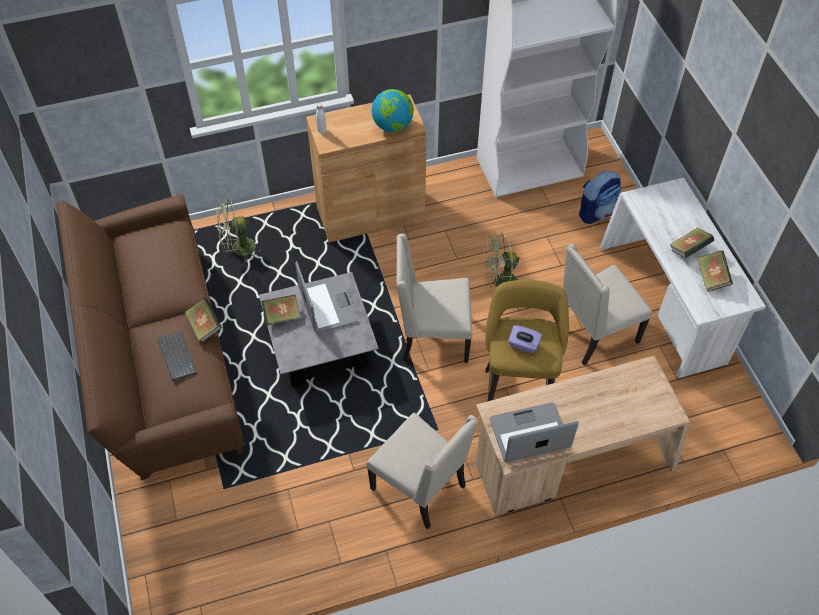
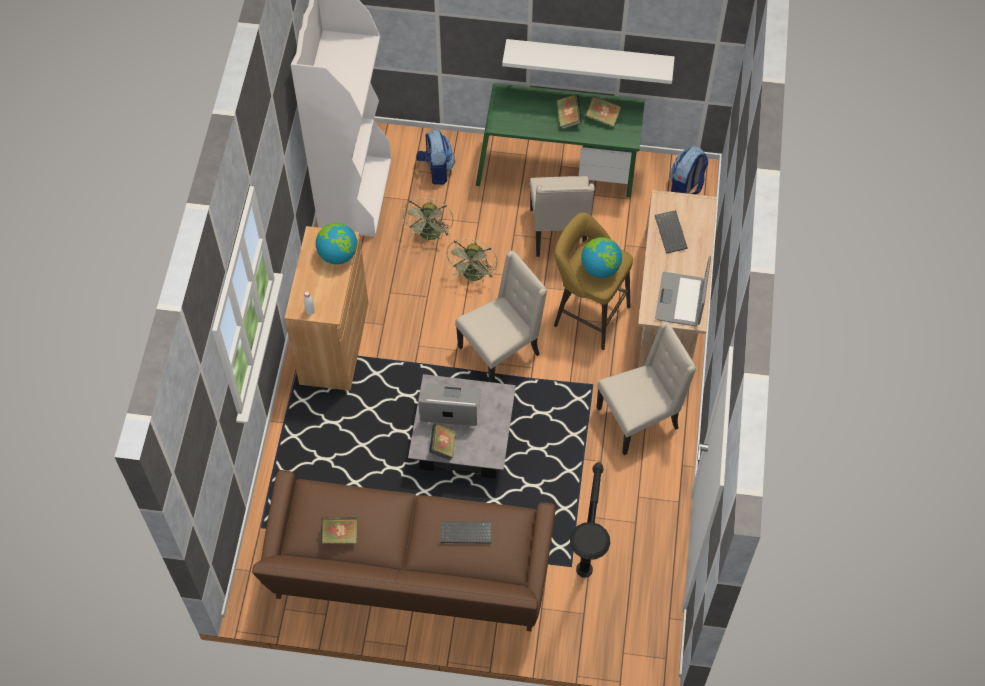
camera: 65 degrees left, 5 degrees up
(168, 518) = (578, 619): none -> black floor lamp
(205, 327) = (444, 501): book -> book (340, 535)
(238, 249) = (314, 470): green fan -> green fan (430, 235)
(432, 337) = (501, 351): beige chair -> beige chair turned 150 degrees counterclockwise
(523, 345) = (600, 268): purple tissue box -> globe
(610, 394) = (671, 233): none -> keyboard
(664, 304) = (556, 171): white desk -> green desk
(729, 425) = (686, 187): none -> backpack
(753, 216) = (589, 57): none -> white shelf

